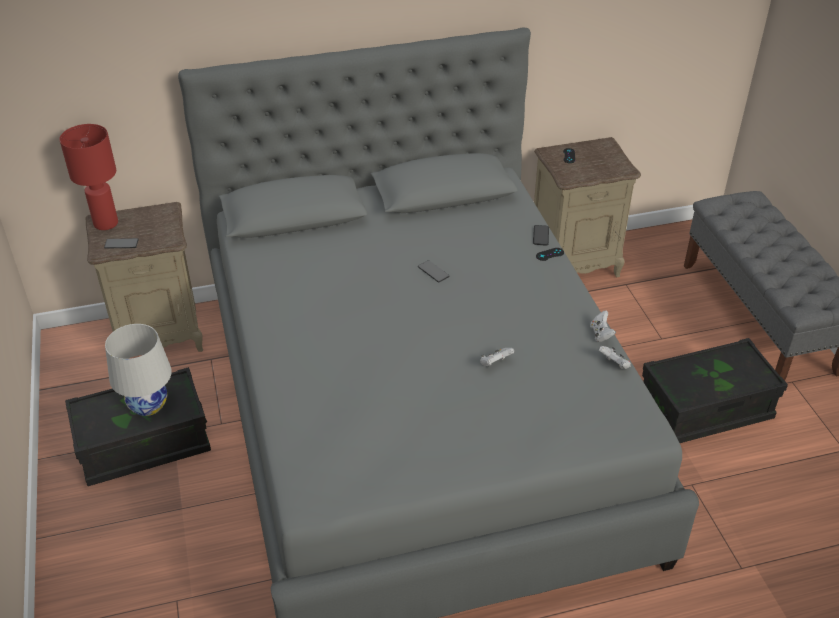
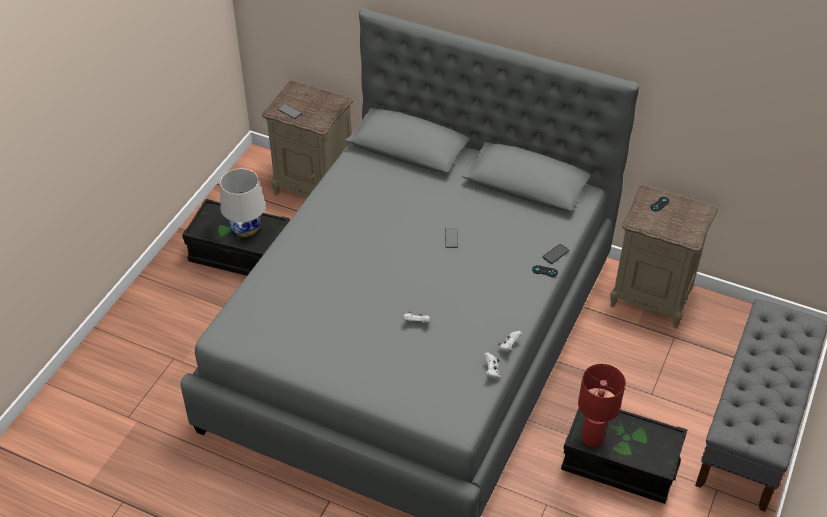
camera: 40 degrees right, 5 degrees up
(105, 223) = (295, 91): red table lamp -> red table lamp (592, 437)

